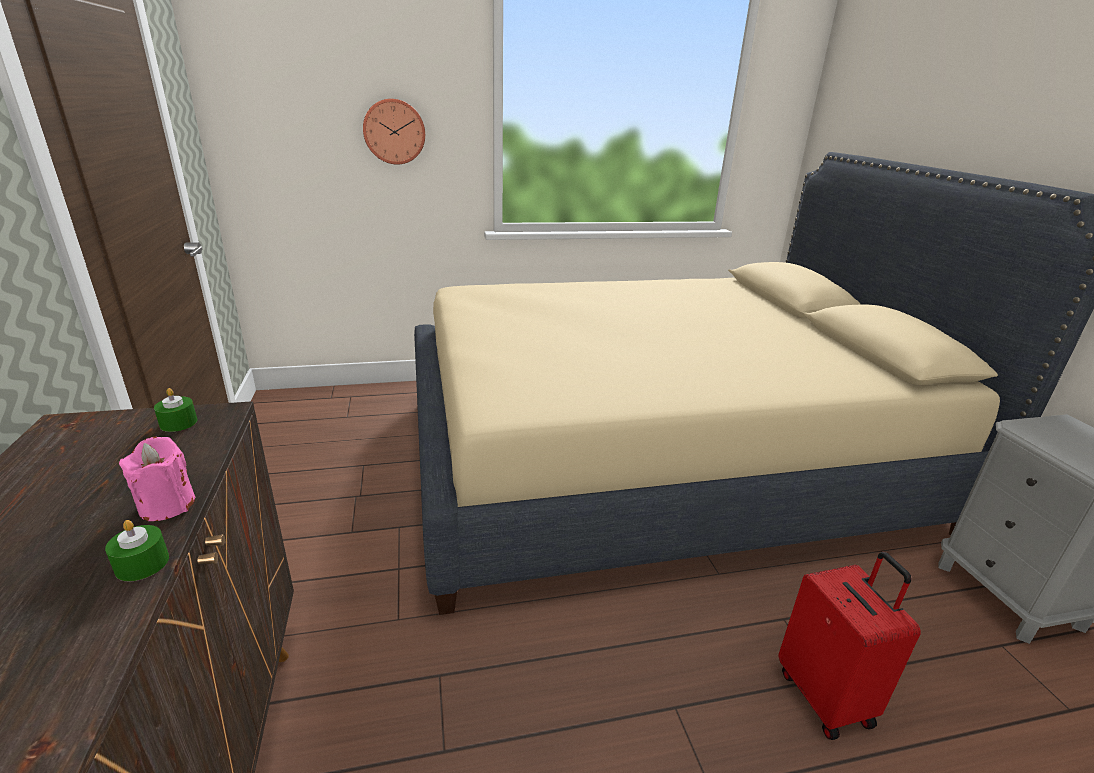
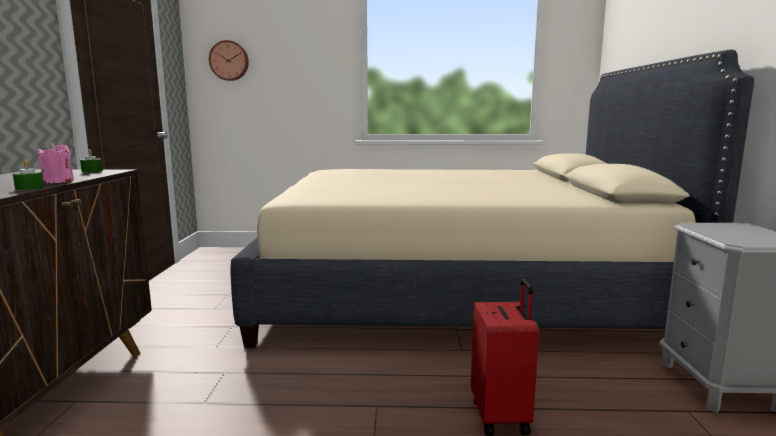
camera: 15 degrees right, 15 degrees down
(394, 131) = (297, 75): wall clock -> wall clock (229, 61)

